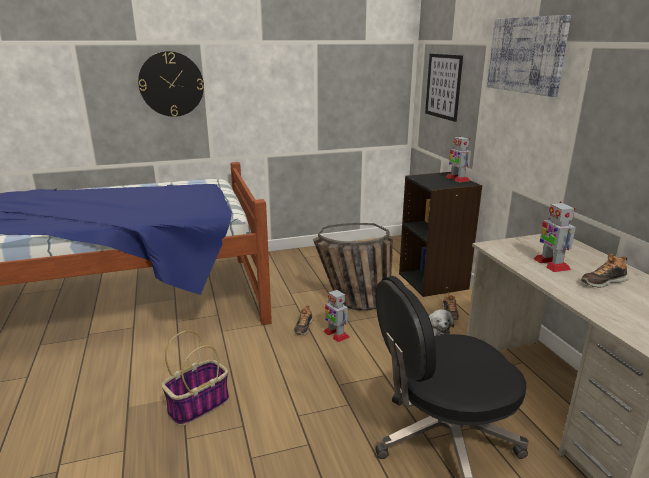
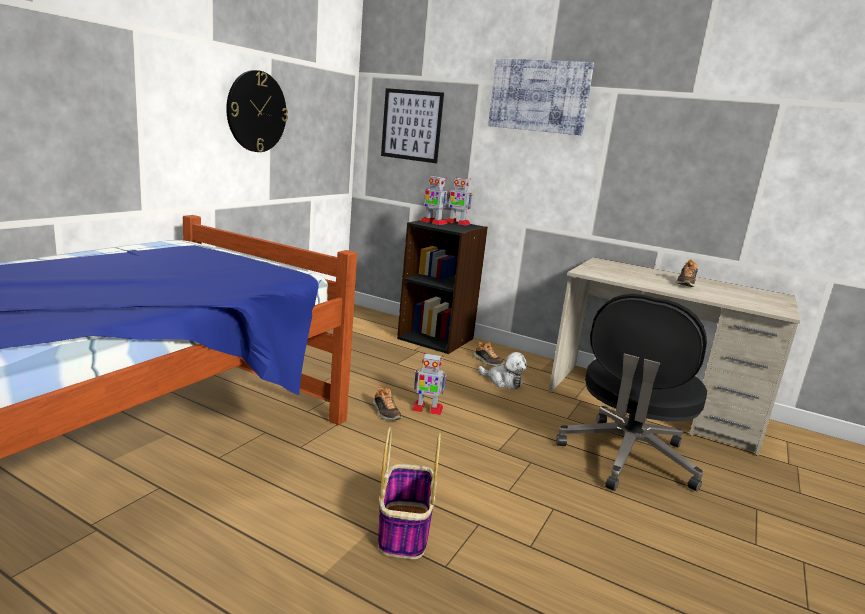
camera: 45 degrees left, 5 degrees down
(171, 84) = (90, 87): wall clock -> wall clock (256, 112)
(352, 303) = (396, 376): basket -> none
(551, 264) = (640, 278): toy robot -> toy robot (433, 222)

